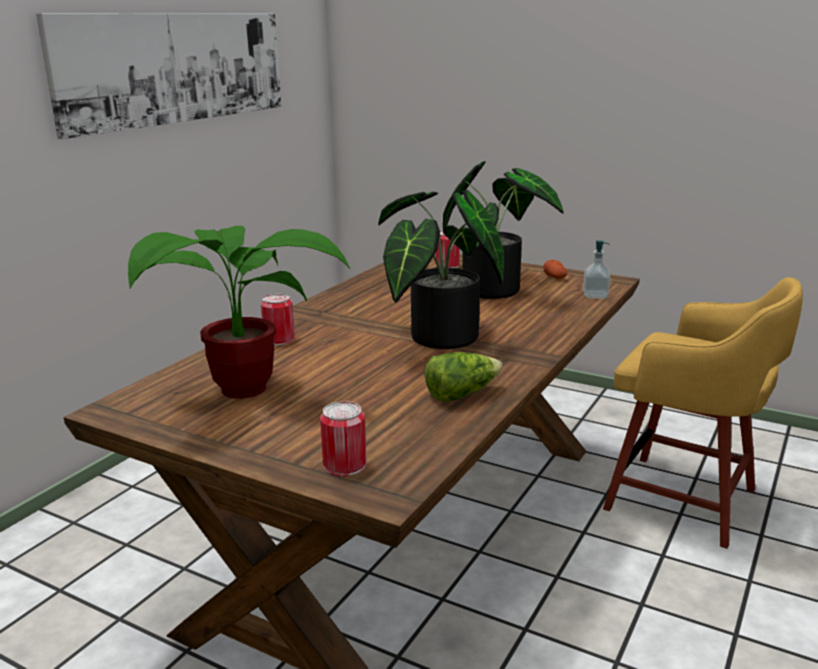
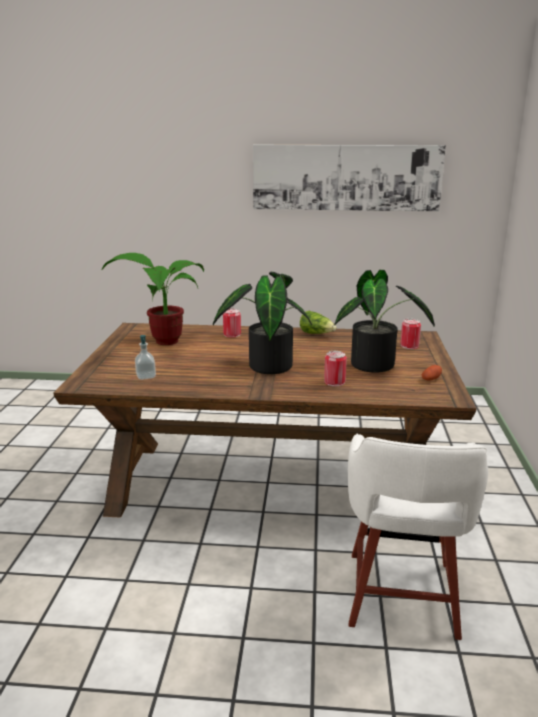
camera: 65 degrees right, 0 degrees up
(344, 465) = (101, 373): can -> can (334, 382)
(461, 394) = (192, 382): lettuce -> lettuce (317, 334)
(595, 296) = (405, 396): soap dispenser -> soap dispenser (146, 376)
(686, 501) = (401, 597): yellow stool -> white stool

